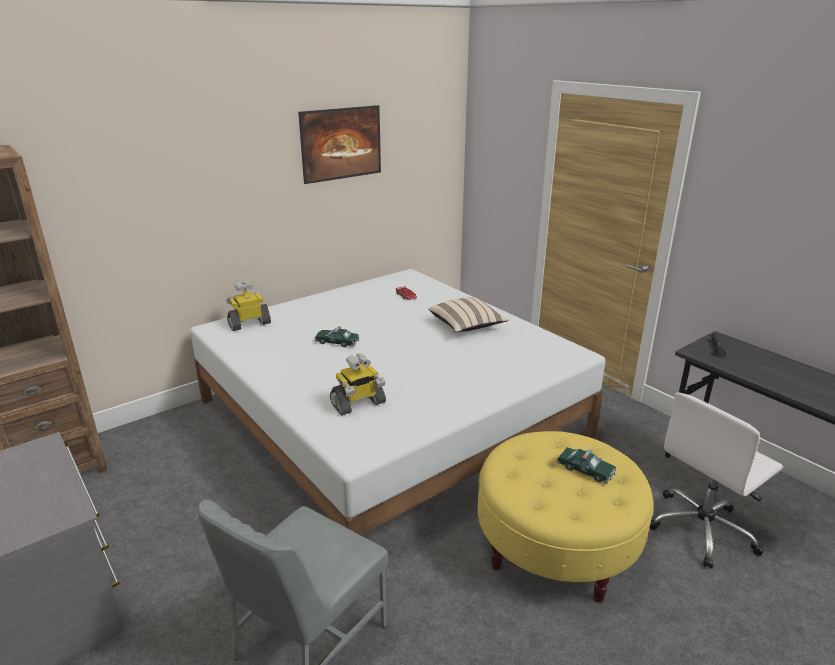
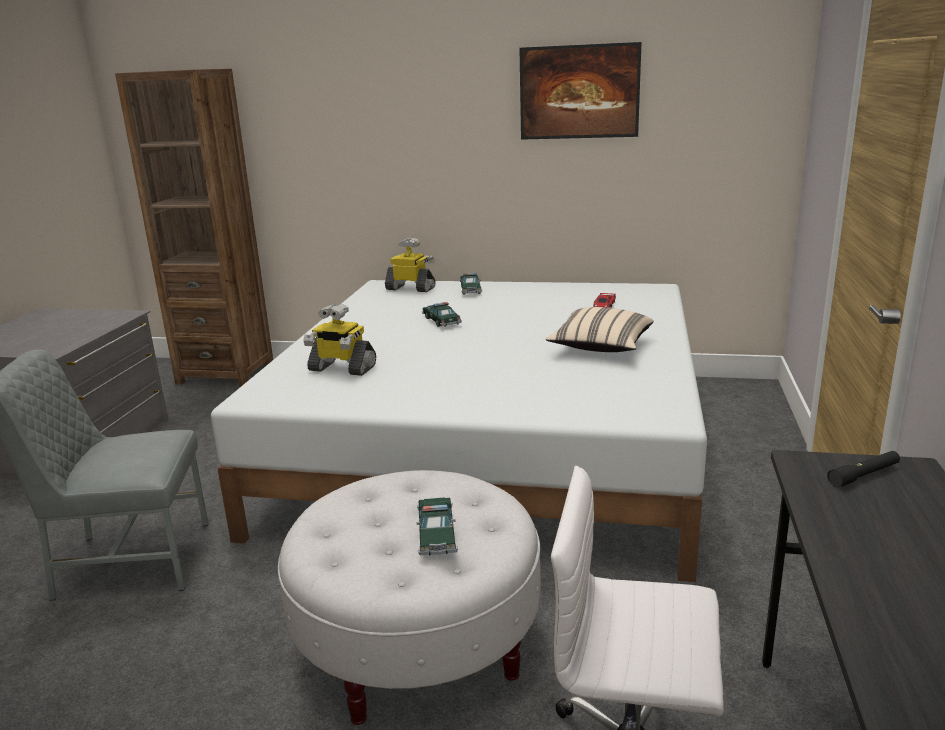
camera: 50 degrees right, 5 degrees down
(298, 311) = (470, 290): none -> toy car
(555, 546) = (418, 644): yellow ottoman -> white ottoman

